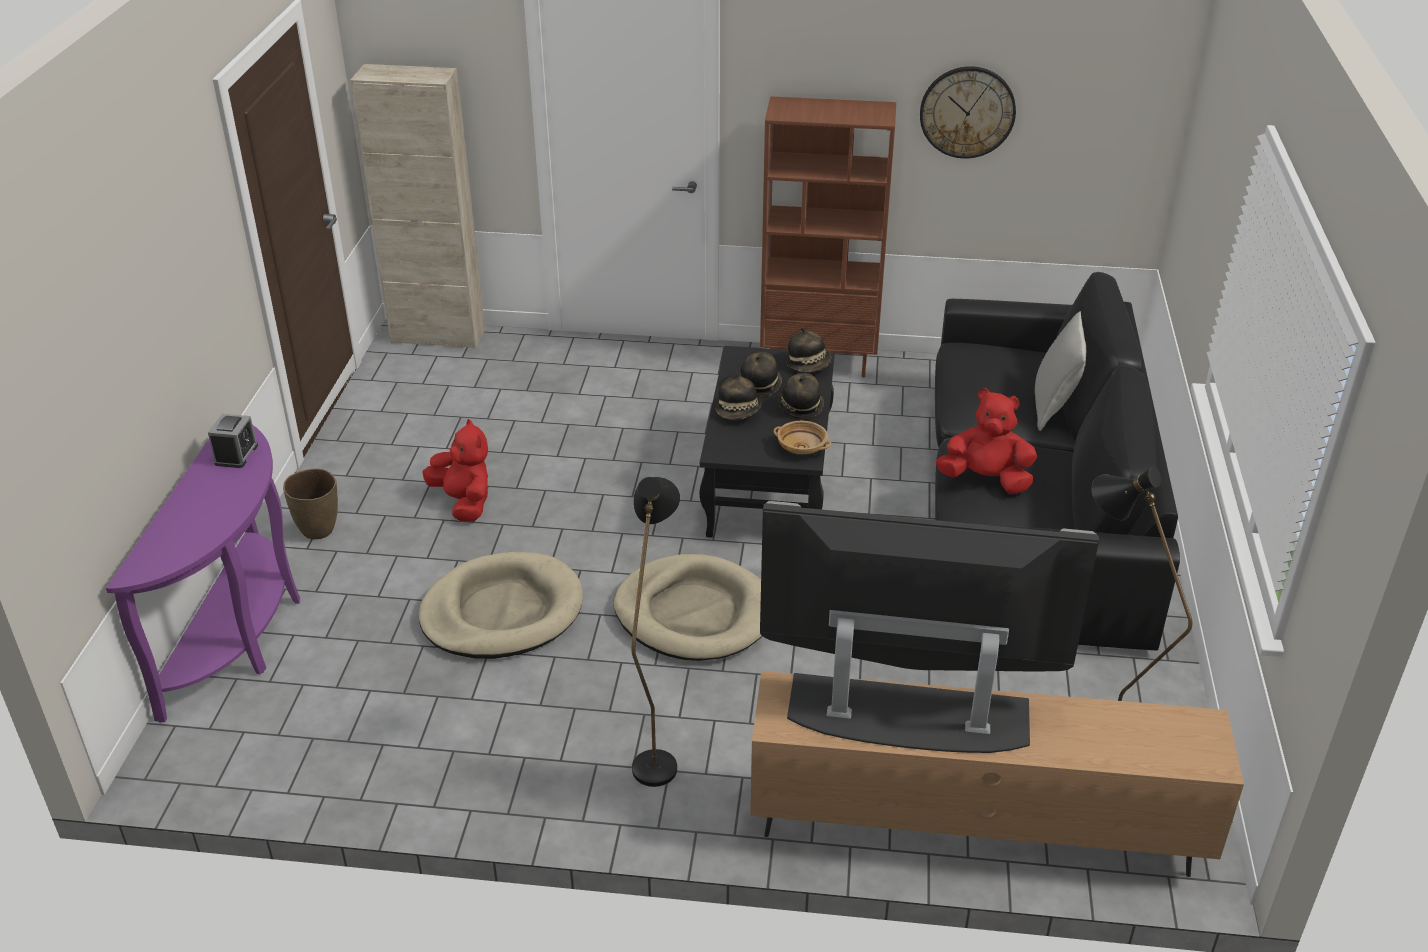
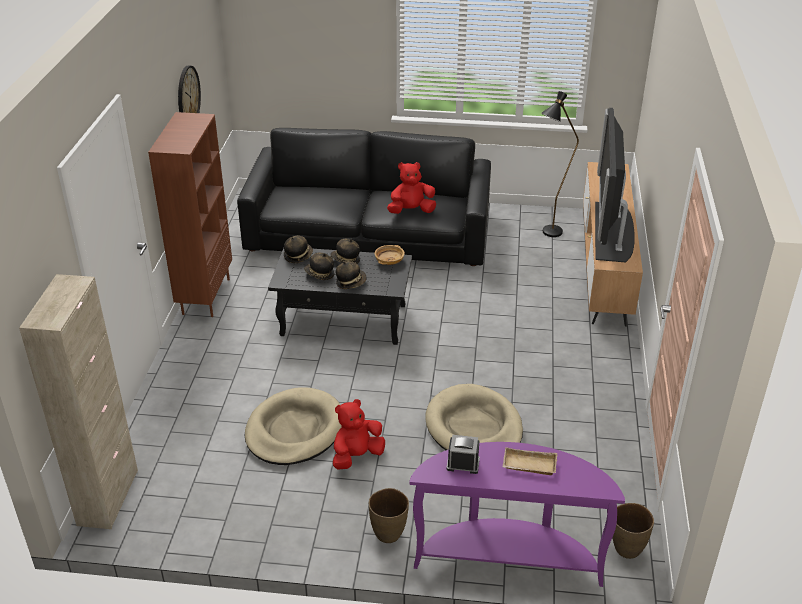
camera: 90 degrees left, 0 degrees up
(209, 507) = (528, 466): none -> beige tray
(210, 757) = (626, 549): none -> brown vase
(656, 756) = (583, 360): black floor lamp -> none
(694, 613) = (468, 349): beige dog bed -> beige dog bed (294, 430)
(985, 480) = (411, 211): red plush toy -> red plush toy turned 60 degrees clockwise
(1054, 407) = (337, 189): grey pillow -> none

